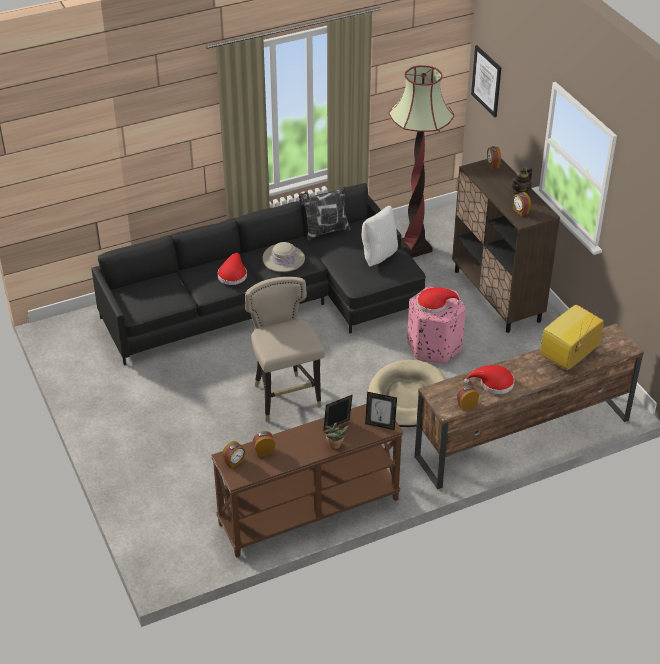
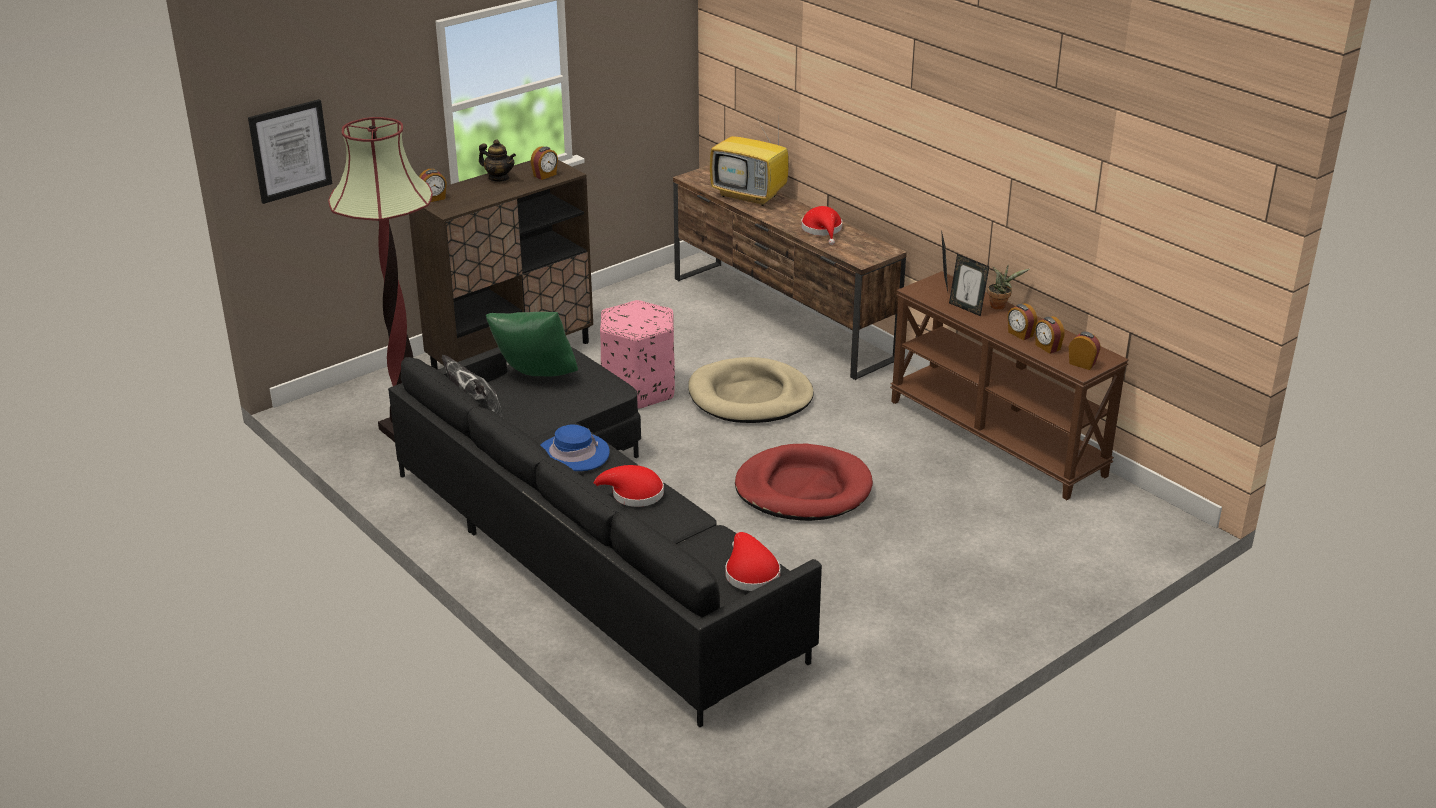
camera: 105 degrees left, 10 degrees down
(283, 259) = (573, 454): beige hat -> blue hat
(286, 398) = (803, 489): beige stool -> red dog bed
(378, 256) = (535, 378): white pillow -> green pillow
(434, 304) = (640, 318): red hat -> red hat (750, 572)
(466, 405) = (870, 241): alarm clock -> alarm clock (1020, 334)

